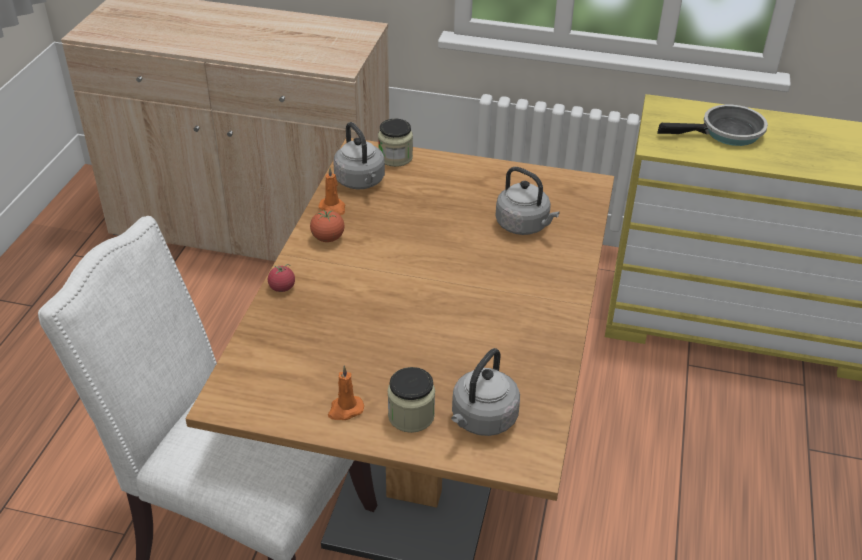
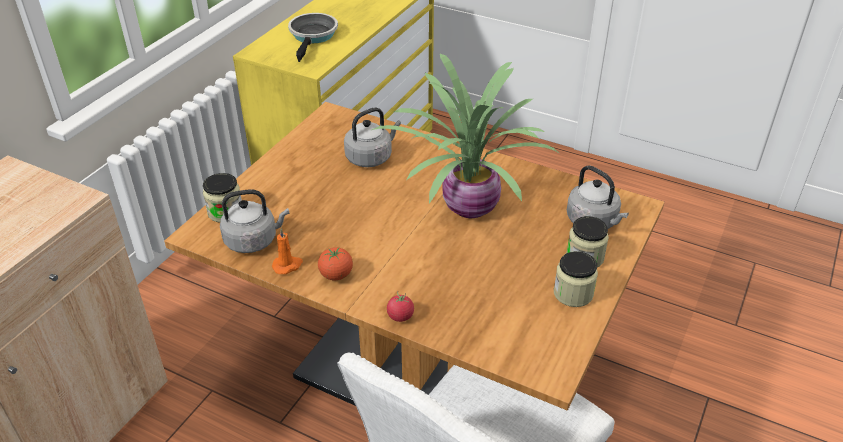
camera: 75 degrees left, 0 degrees up
(345, 409) = (573, 293): orange candle -> jar
(469, 309) = (468, 205): none -> potted plant

